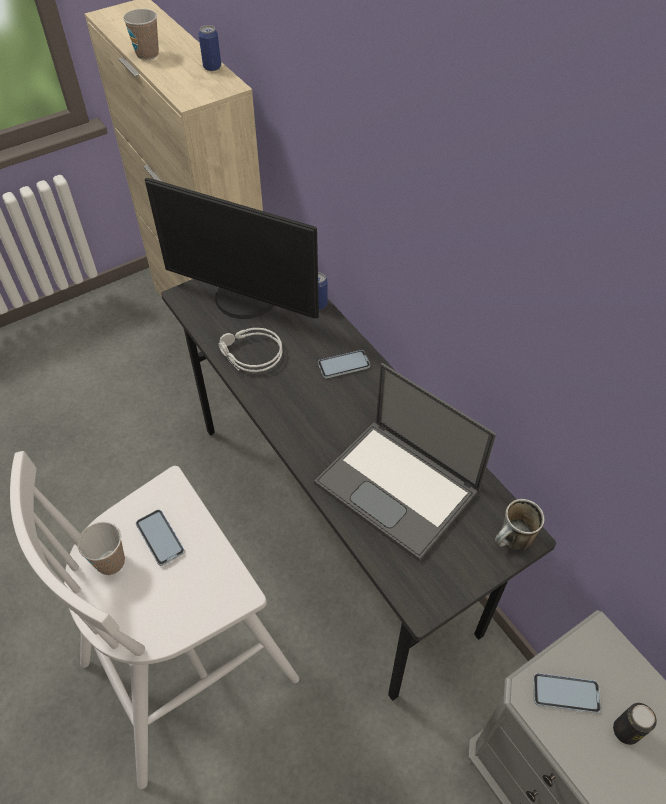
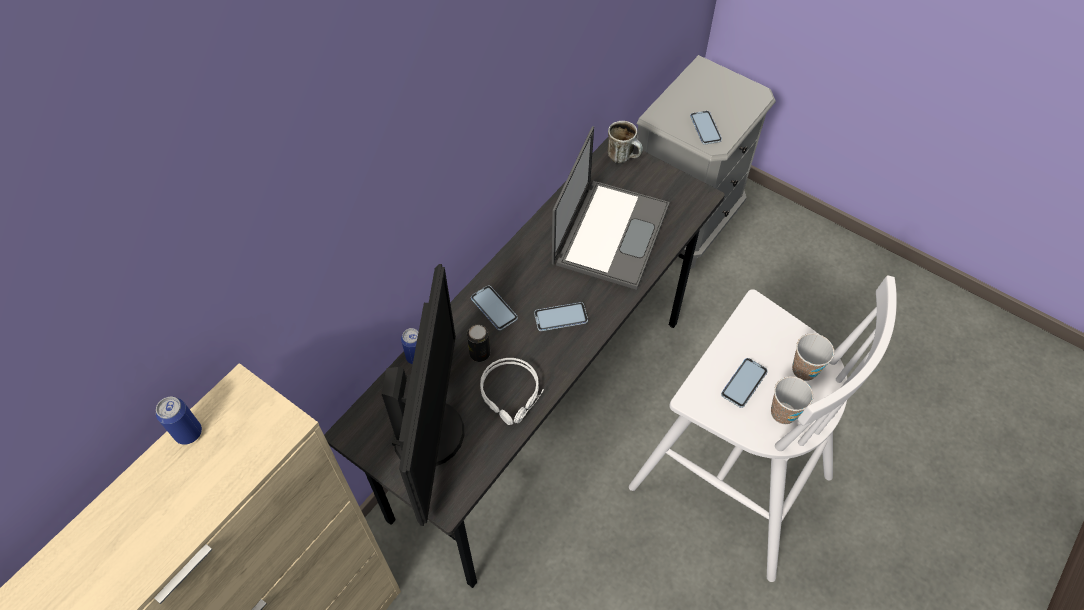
camera: 110 degrees left, 5 degrees up
(147, 54) = (161, 543): cup -> cup (804, 370)
(310, 411) = (561, 317): none -> phone
(626, 731) = (711, 100): can -> can (479, 353)

